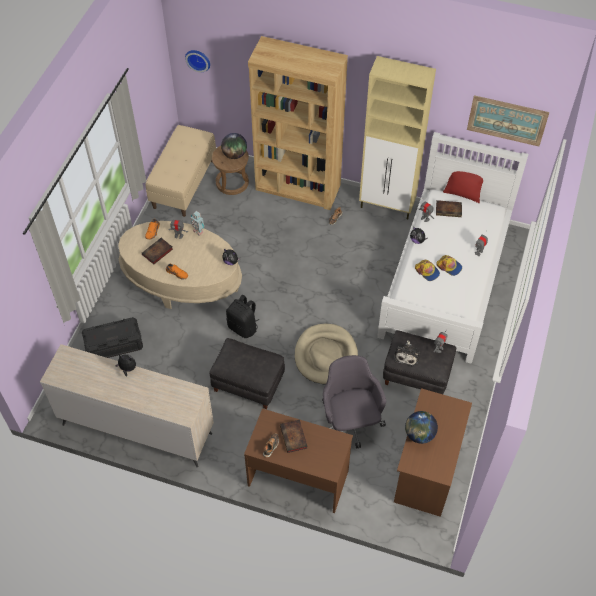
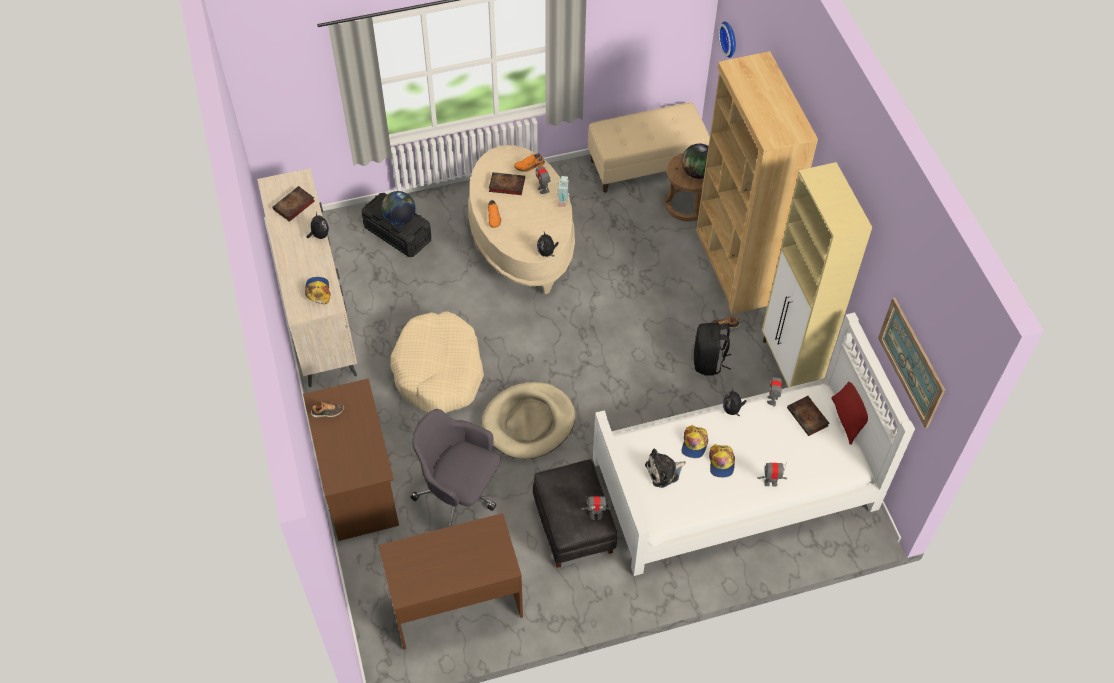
camera: 55 degrees right, 0 degrees up
(177, 395) = (318, 291): none -> cap
(243, 327) = (505, 327): black backpack -> black backpack (709, 361)
(248, 383) = (439, 371): black ottoman -> beige dog bed
(294, 438) = (352, 426): book -> book (293, 206)
(350, 422) = (460, 494): grey office chair -> grey office chair turned 105 degrees counterclockwise
(407, 355) = (562, 487): plush toy -> plush toy (664, 471)
(419, 434) = (439, 543): globe -> globe (399, 219)

